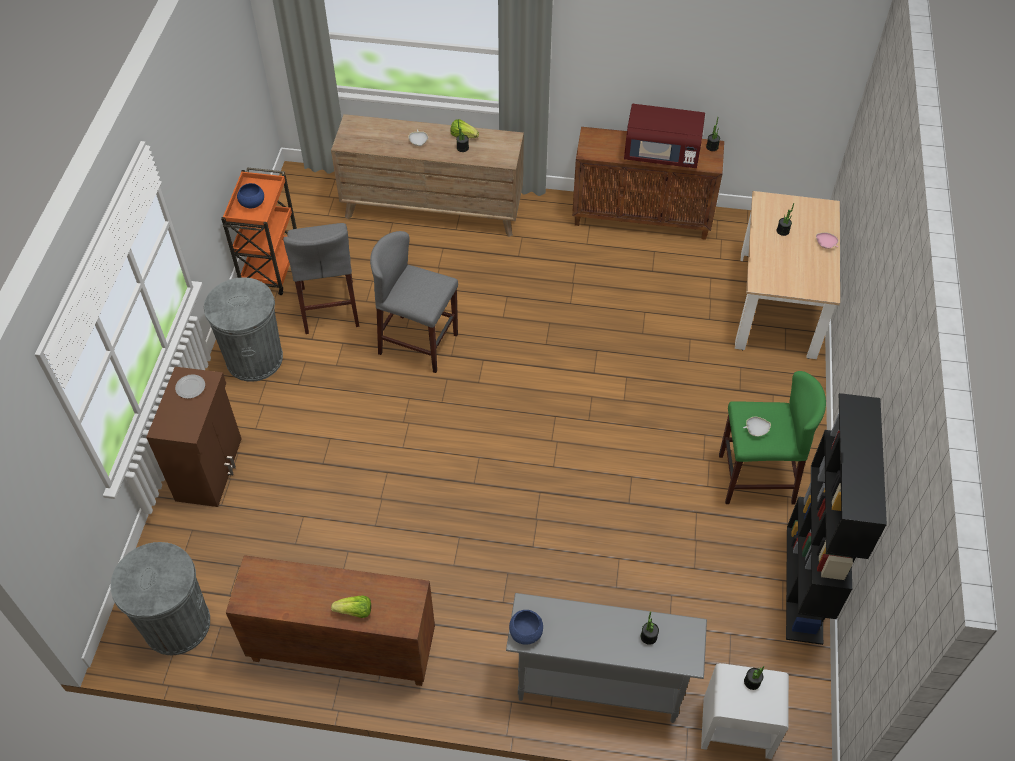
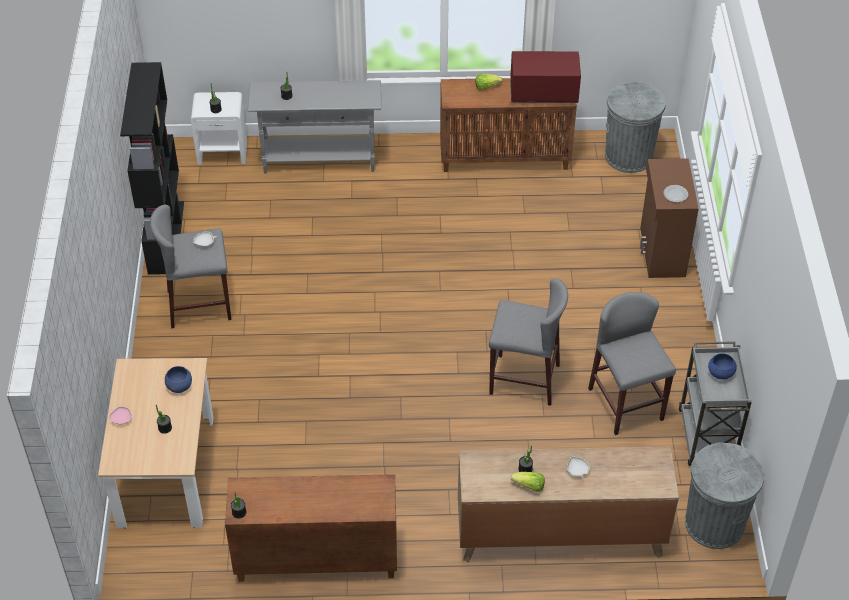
camera: 170 degrees right, 5 degrees down
(254, 358) = (672, 344): grey trash can -> grey trash can (714, 524)
(270, 266) = (706, 439): orange cart -> grey cart
(525, 633) = (369, 88): blue bowl -> blue bowl (180, 386)
(661, 154) = (297, 494): red microwave -> red microwave (543, 92)
(755, 478) = (199, 305): green stool -> grey stool

